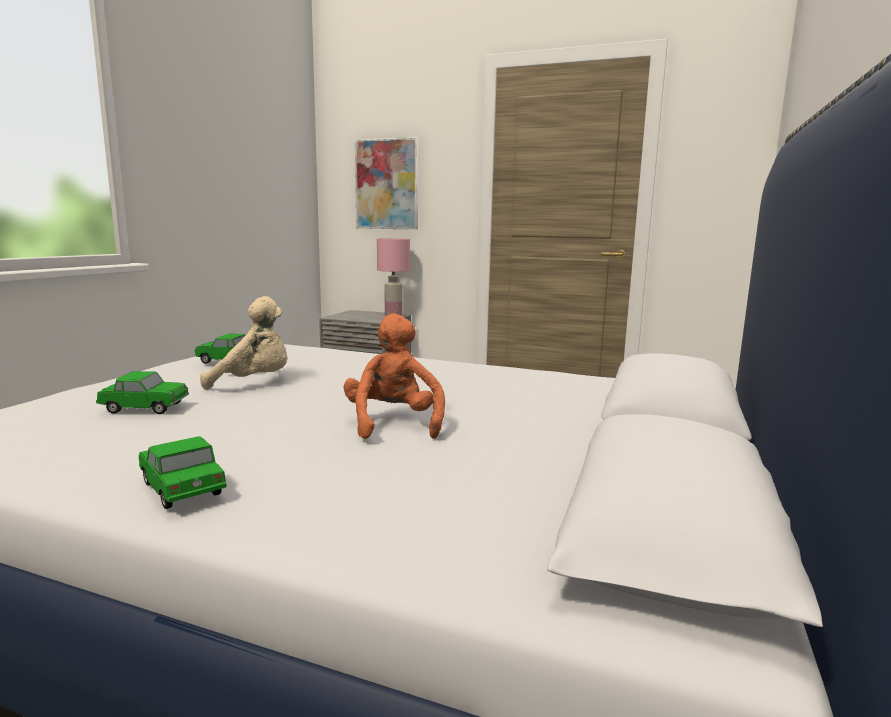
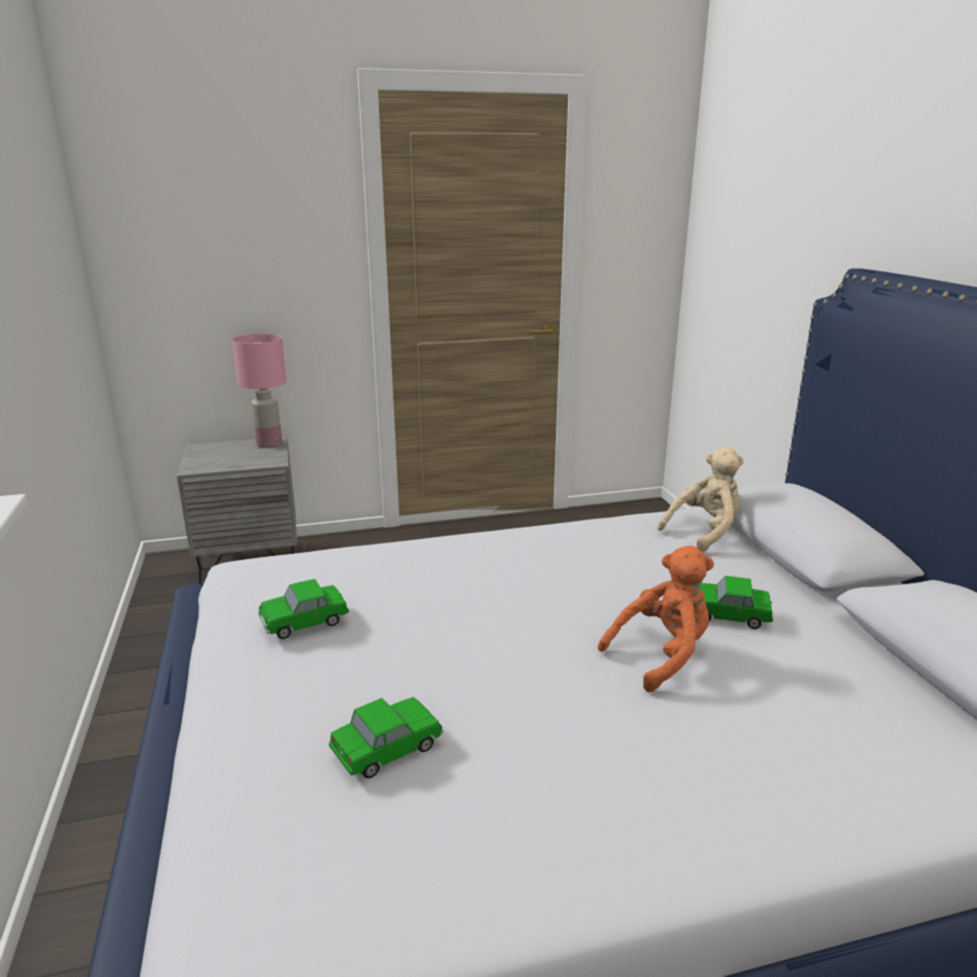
camera: 35 degrees left, 10 degrees up
(182, 489) = (683, 837): toy car -> toy car (728, 616)
(254, 383) = (410, 649): beige plush toy -> beige plush toy (705, 532)
(387, 184) = (220, 253): picture -> none
(393, 423) = (662, 655): orange plush toy -> orange plush toy turned 105 degrees clockwise

